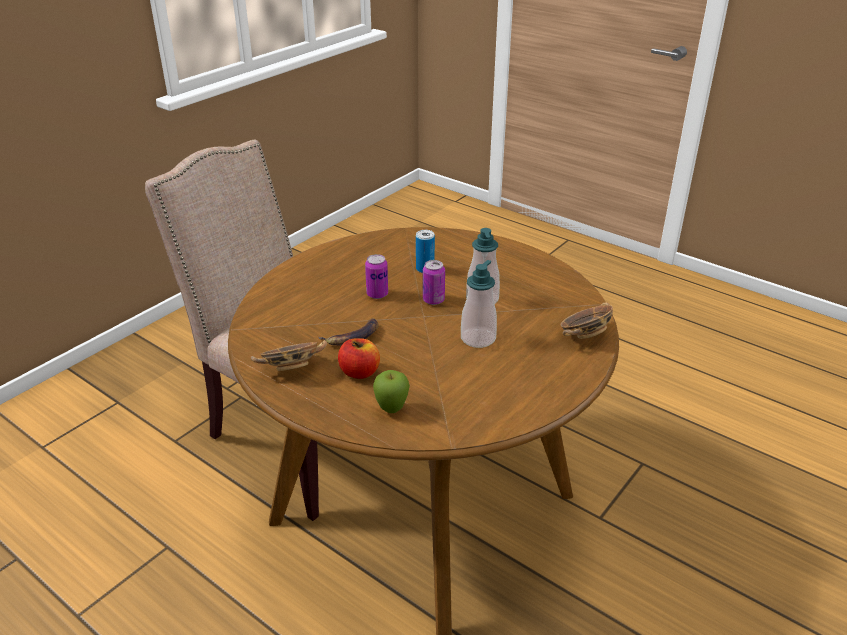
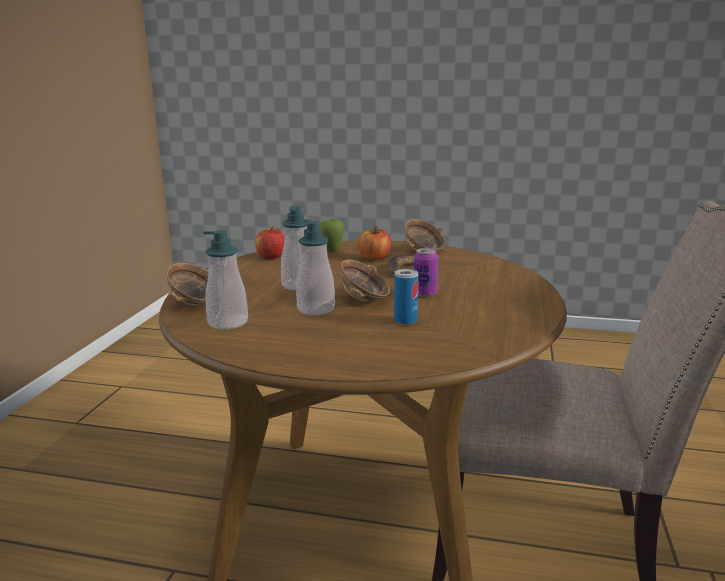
camera: 155 degrees right, 15 degrees down
(433, 300) = (365, 299): can -> bowl
(478, 416) = (271, 256): none -> apple
(559, 301) = (228, 323): none -> soap dispenser

